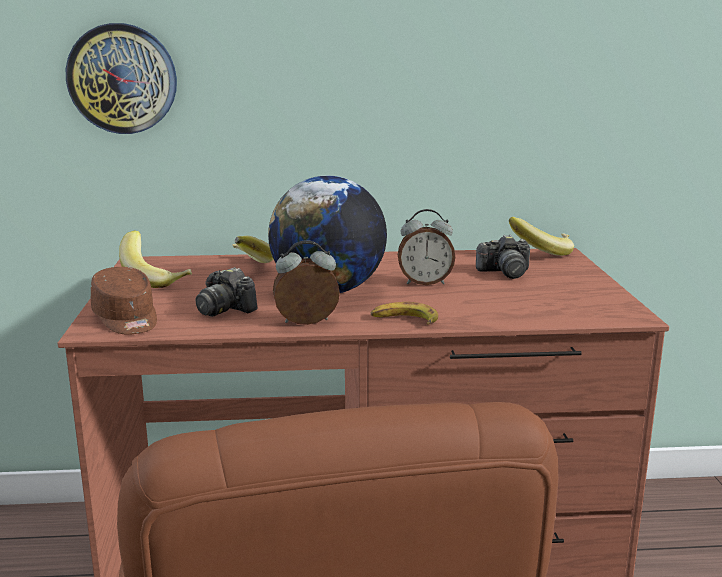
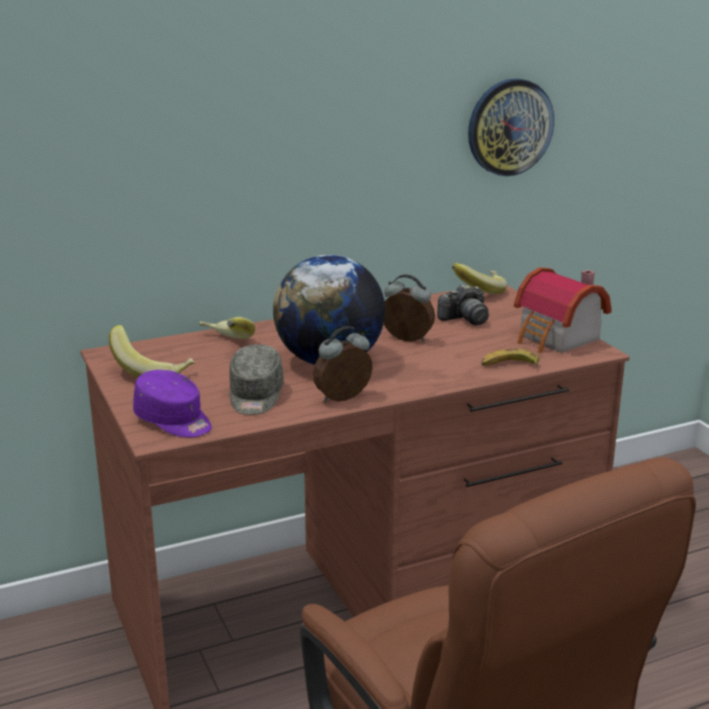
camera: 20 degrees left, 5 degrees up
(122, 79) = (75, 166): wall clock -> wall clock (509, 127)
(126, 319) = (174, 421): brown cap -> purple cap
(225, 309) = (255, 396): camera -> grey cap
(404, 320) = (423, 383): banana -> banana (509, 365)
(425, 282) = (406, 340): alarm clock -> alarm clock turned 135 degrees counterclockwise
(593, 300) = (557, 339): none -> toy house

